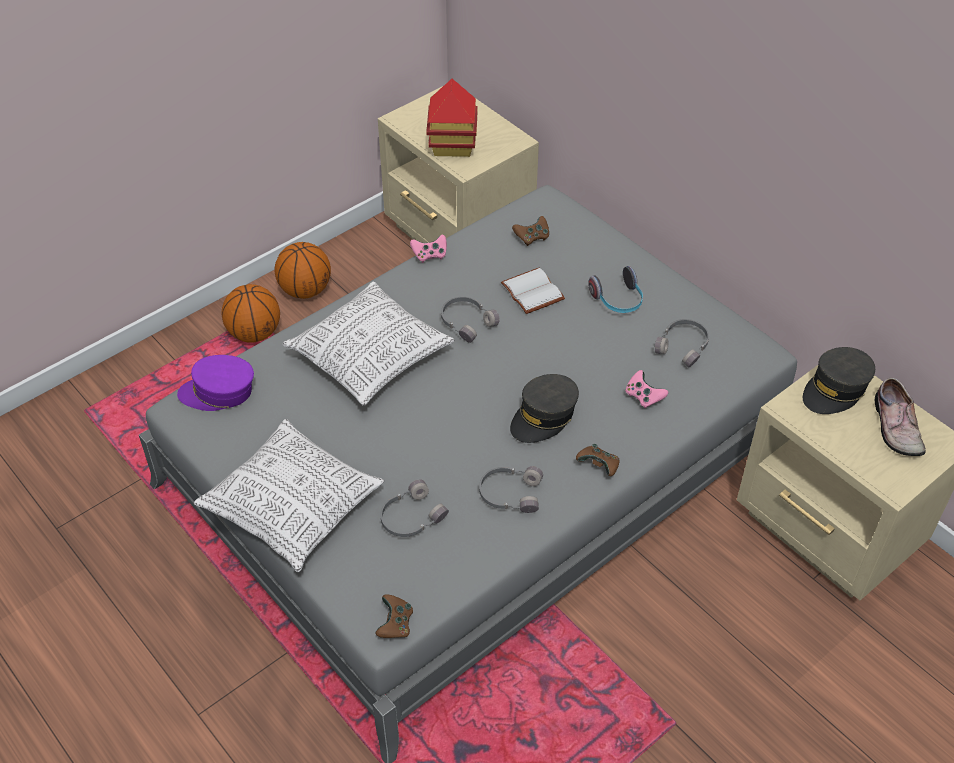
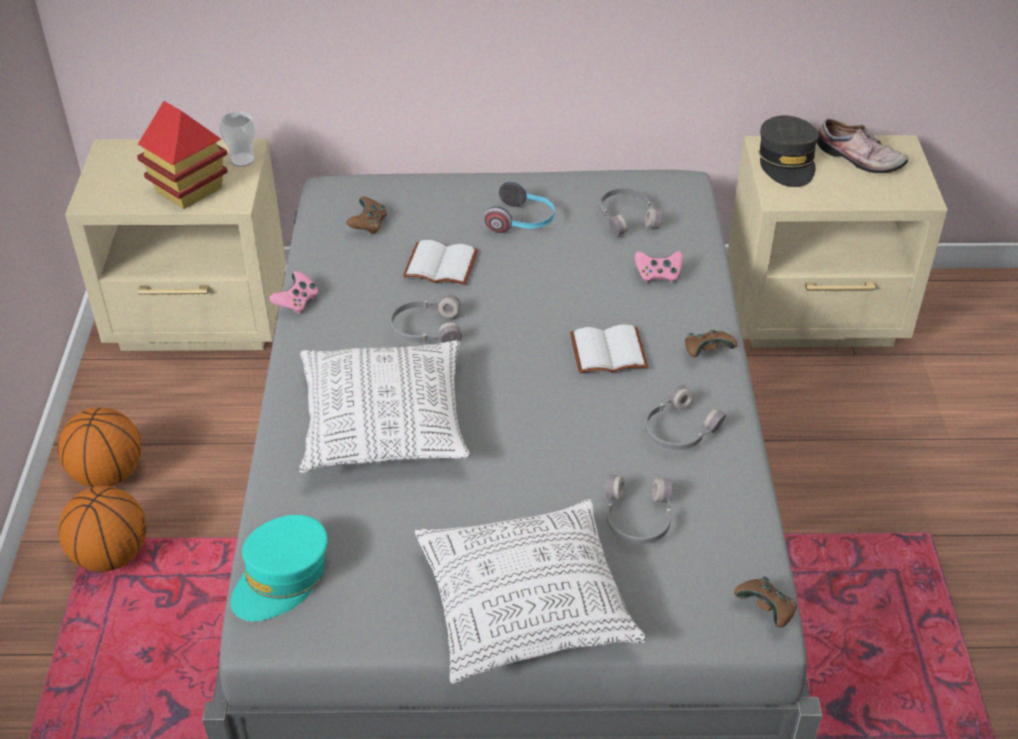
camera: 50 degrees left, 5 degrees down
(218, 392) = (281, 579): purple cap -> turquoise cap
(505, 146) = (242, 160): none -> cup
(544, 416) = (609, 350): grey cap -> white book

